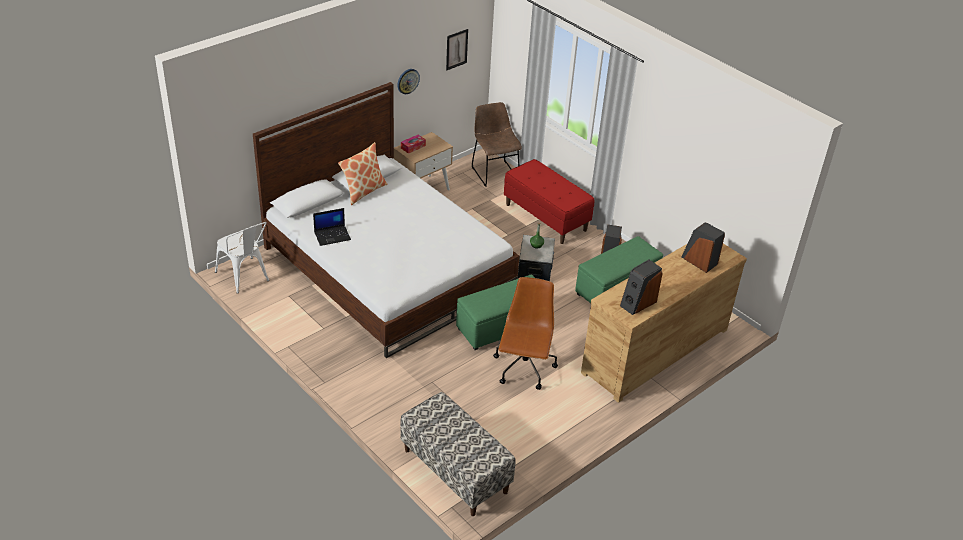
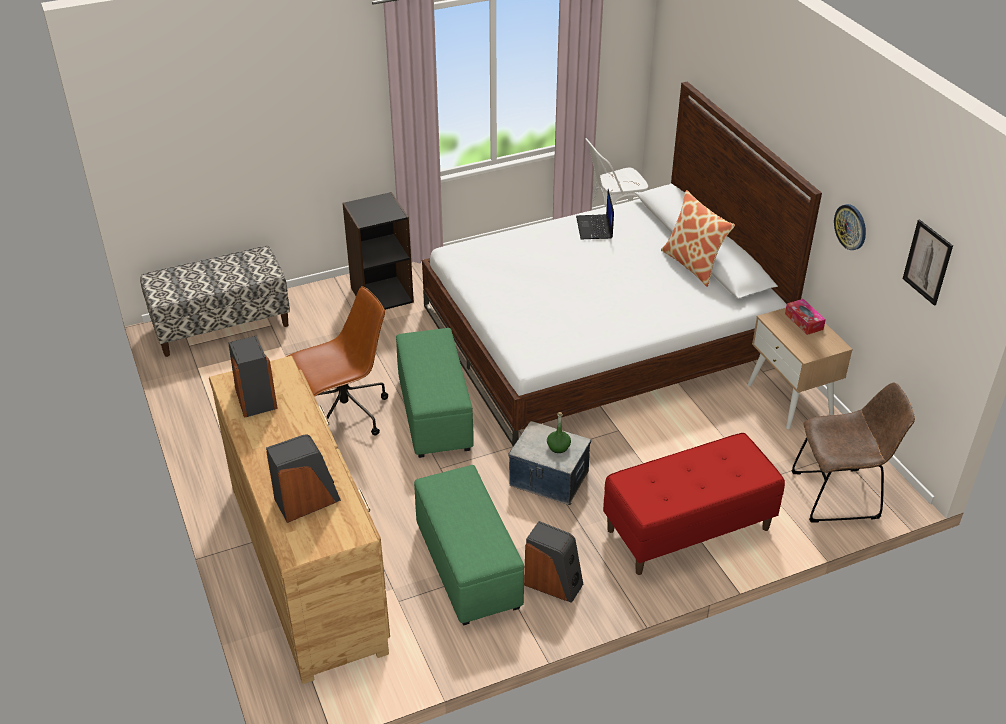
camera: 110 degrees right, 0 degrees up
(379, 385) = (381, 294): none -> black bookcase
(524, 369) = (344, 415): brown office chair -> brown office chair turned 60 degrees counterclockwise

